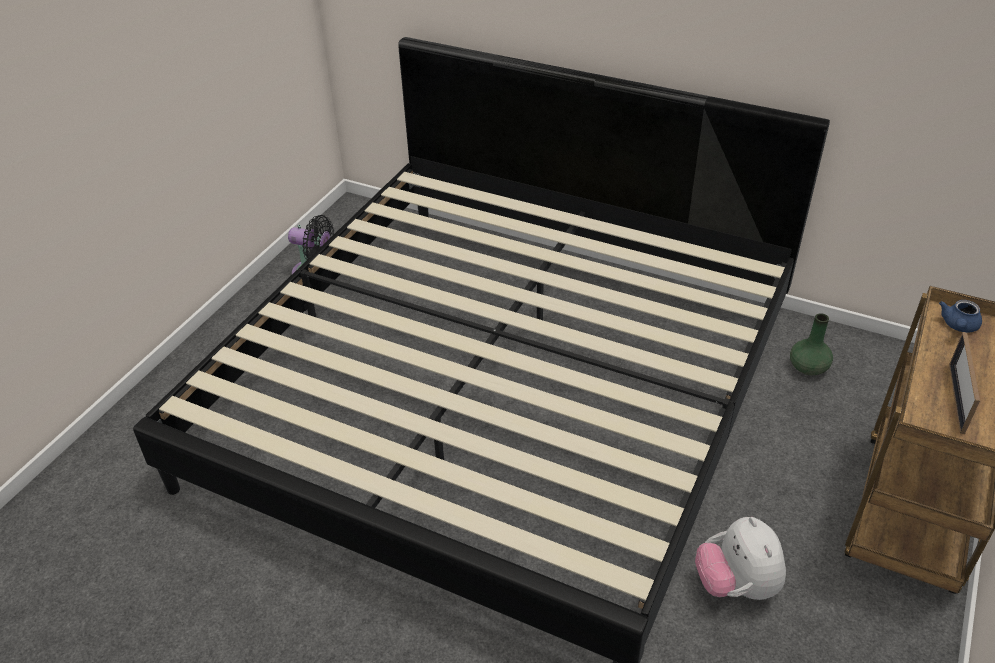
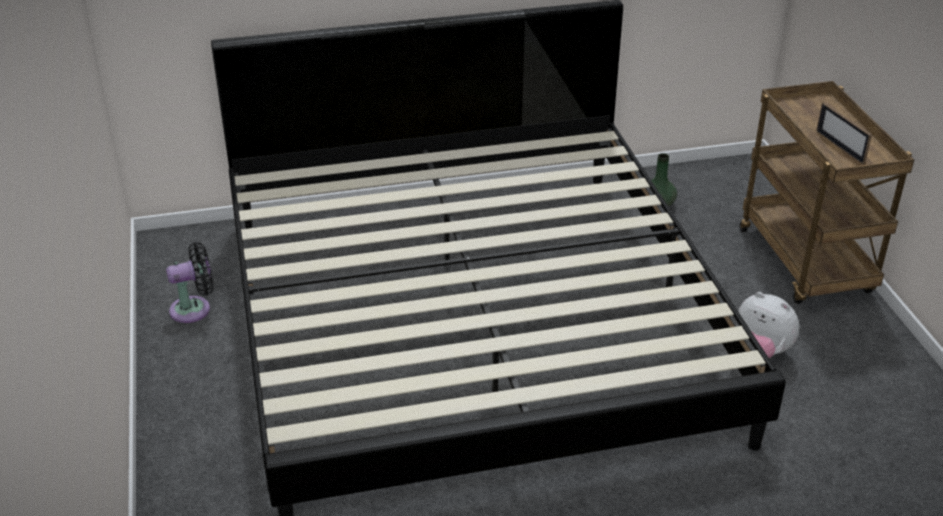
camera: 40 degrees left, 5 degrees down
(958, 326) = (796, 108): blue teapot -> none

